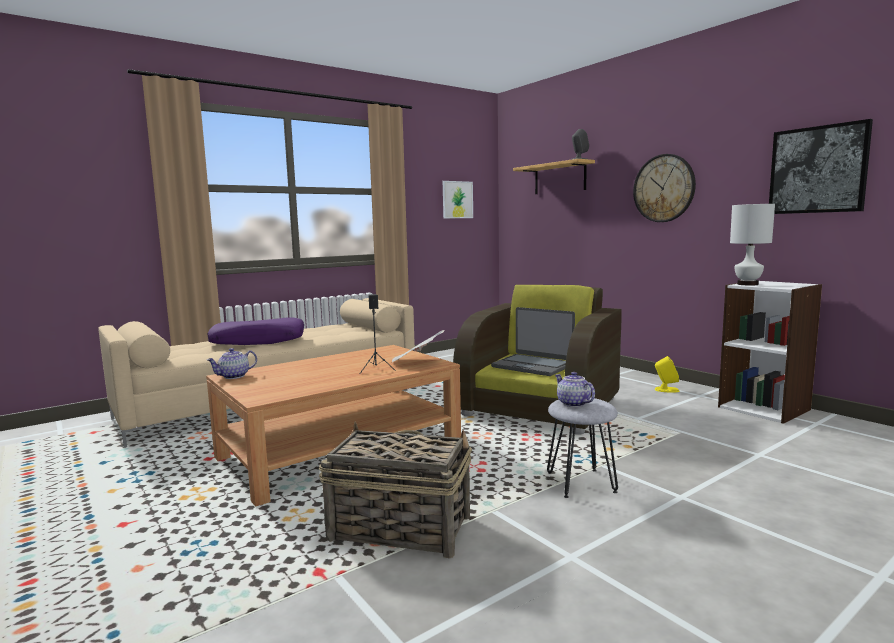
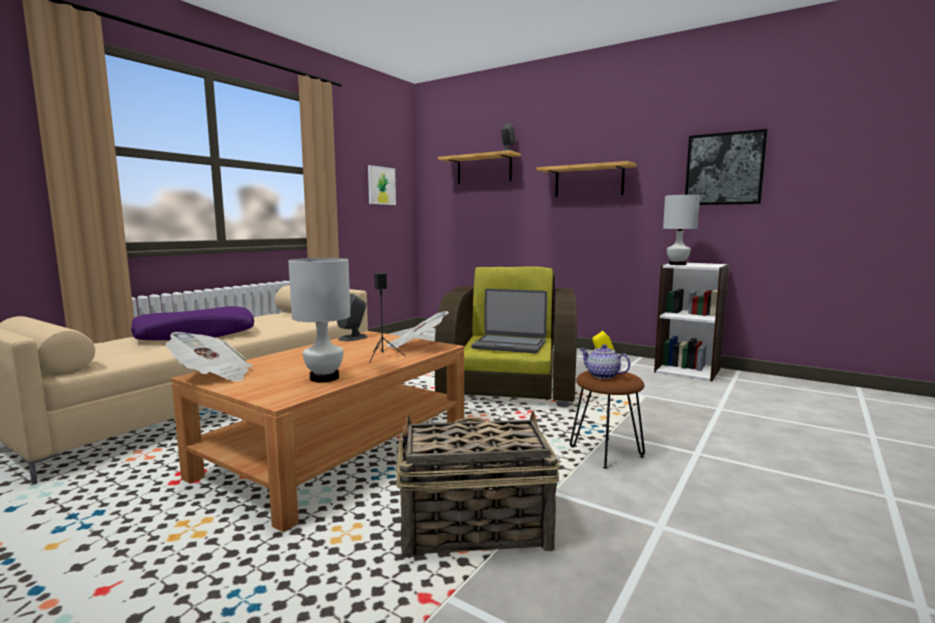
camera: 20 degrees left, 0 degrees up
(234, 376) = (213, 376): teapot -> newspaper
(309, 384) = (324, 378): none -> white table lamp
(373, 350) = (353, 338): none -> grey speaker
(581, 483) = (606, 452): grey stool -> brown stool
(664, 188) = (589, 181): wall clock -> shelf

